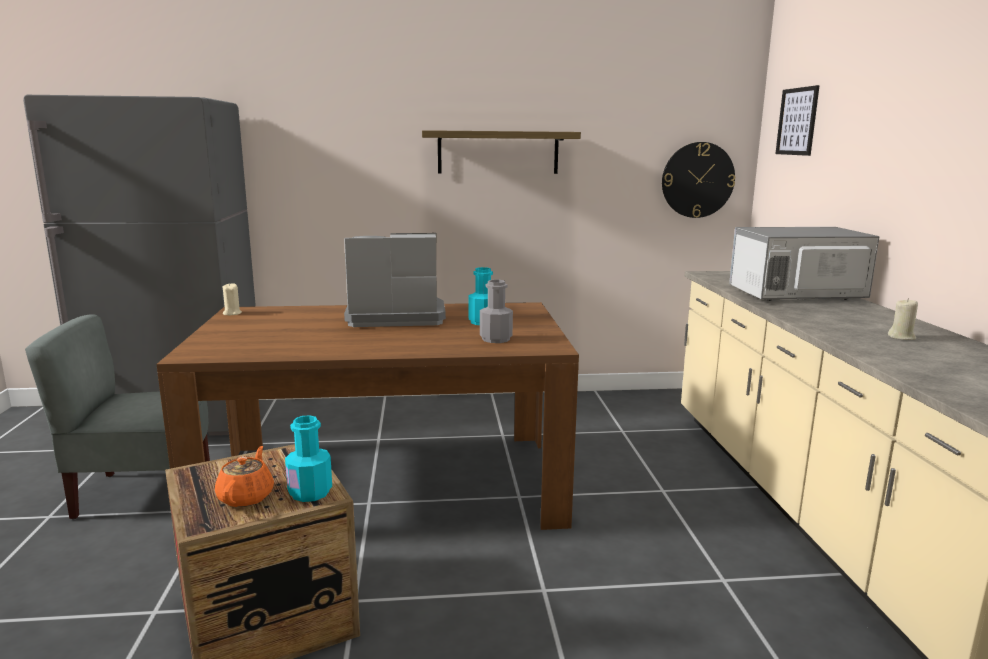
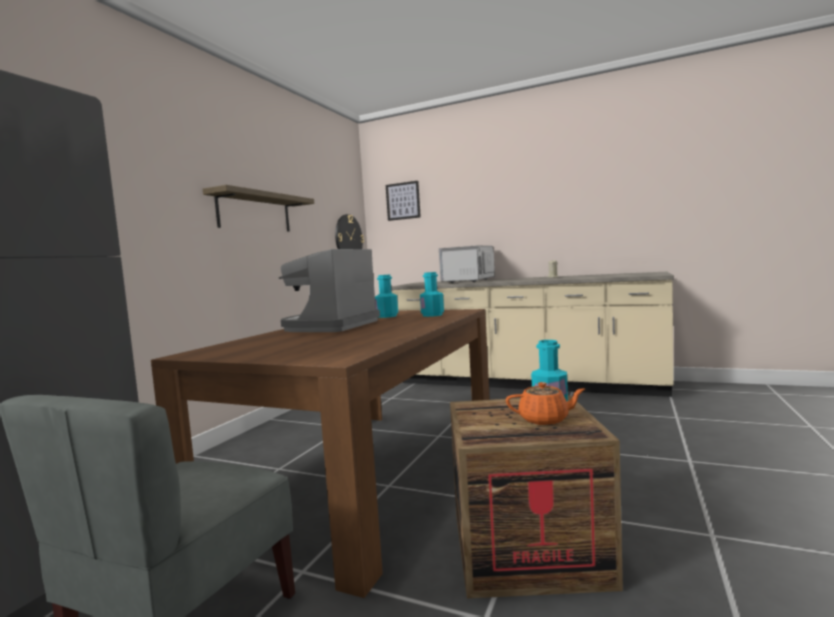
camera: 60 degrees left, 10 degrees down
(232, 313) = (194, 356): beige candle -> none
(246, 496) = (545, 420): orange teapot -> orange teapot turned 150 degrees clockwise
(496, 339) = (432, 315): grey bottle -> turquoise bottle

